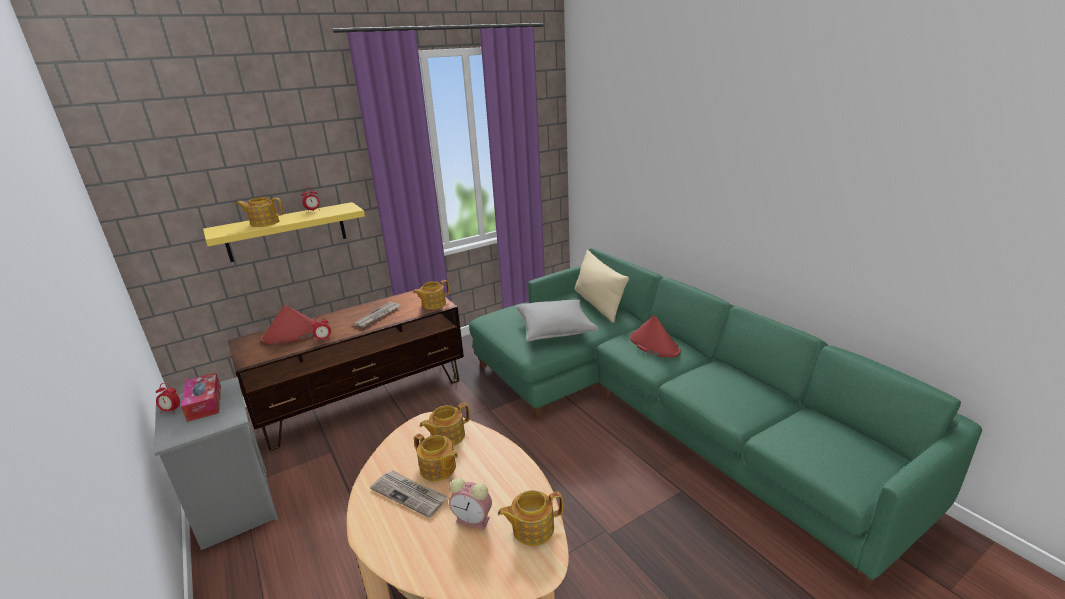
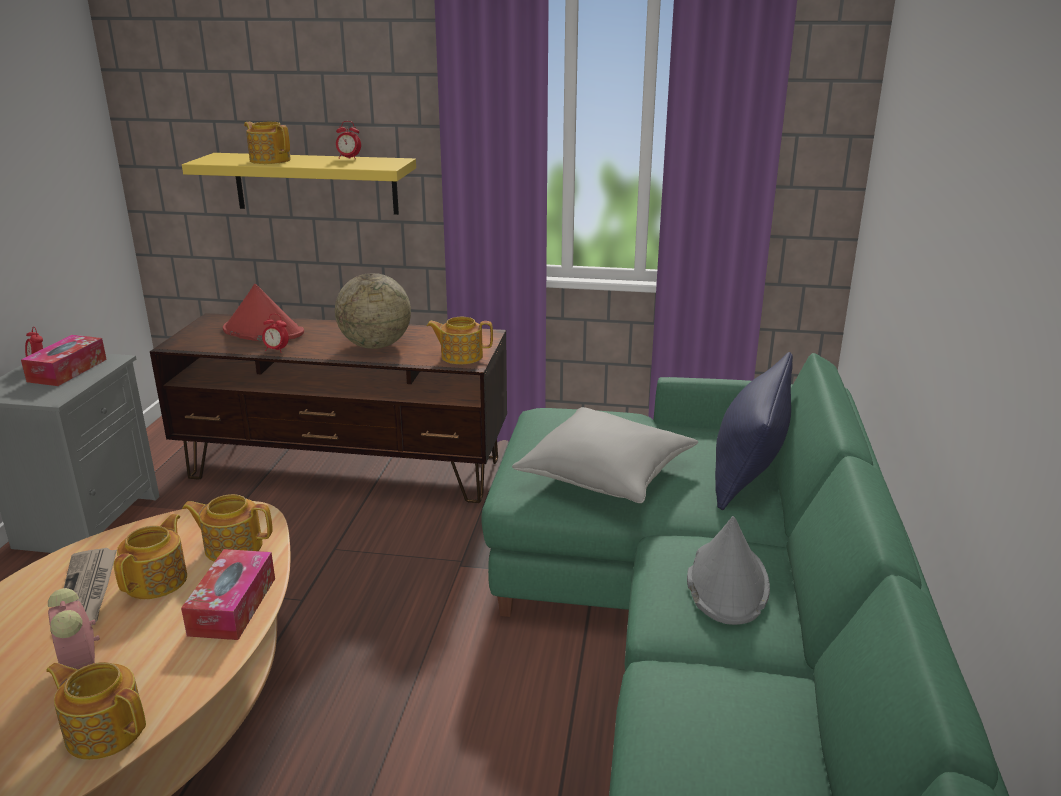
camera: 40 degrees right, 0 degrees up
(378, 316) = (375, 345): newspaper -> globe
(438, 469) = (158, 580): teapot -> teapot turned 150 degrees counterclockwise
(495, 455) = (233, 606): none -> tissue box
(598, 304) = (749, 467): beige pillow -> blue pillow
(654, 345) = (726, 583): red hat -> grey hat

